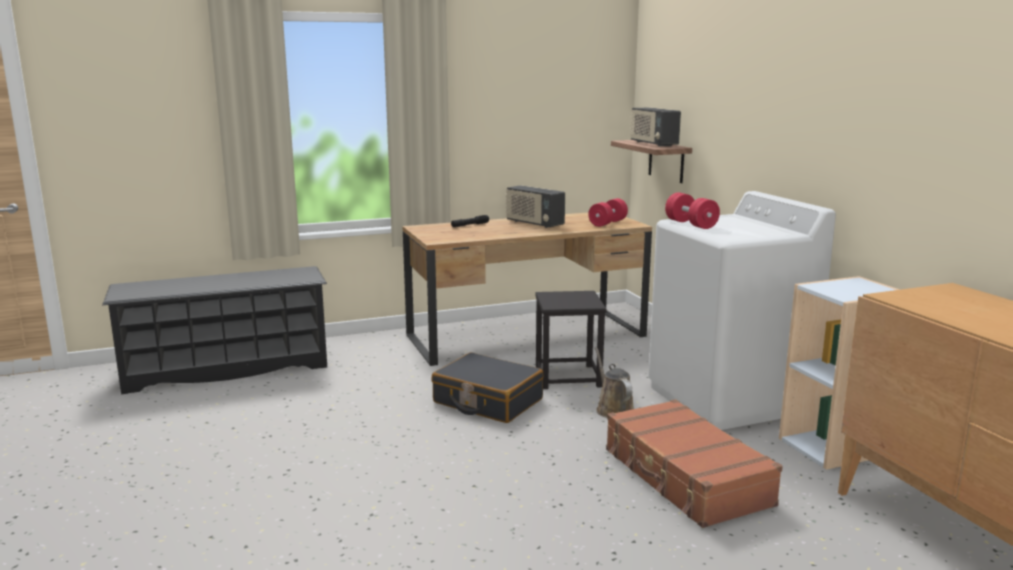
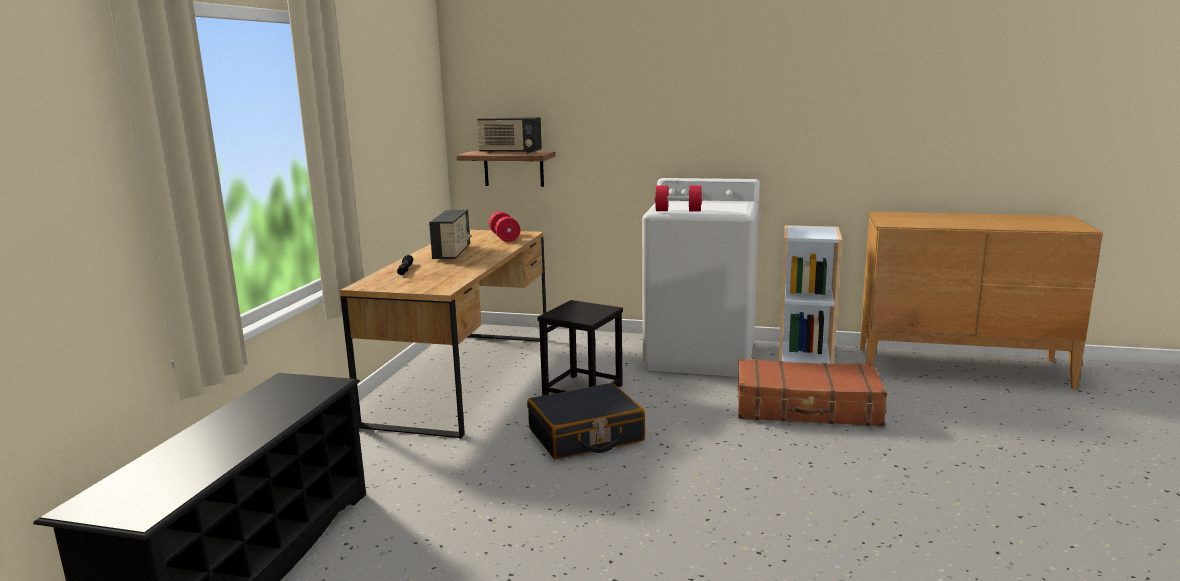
camera: 55 degrees left, 0 degrees up
(534, 223) = (452, 253): radio -> radio turned 75 degrees counterclockwise
(613, 409) = (669, 394): brown watering can -> none

